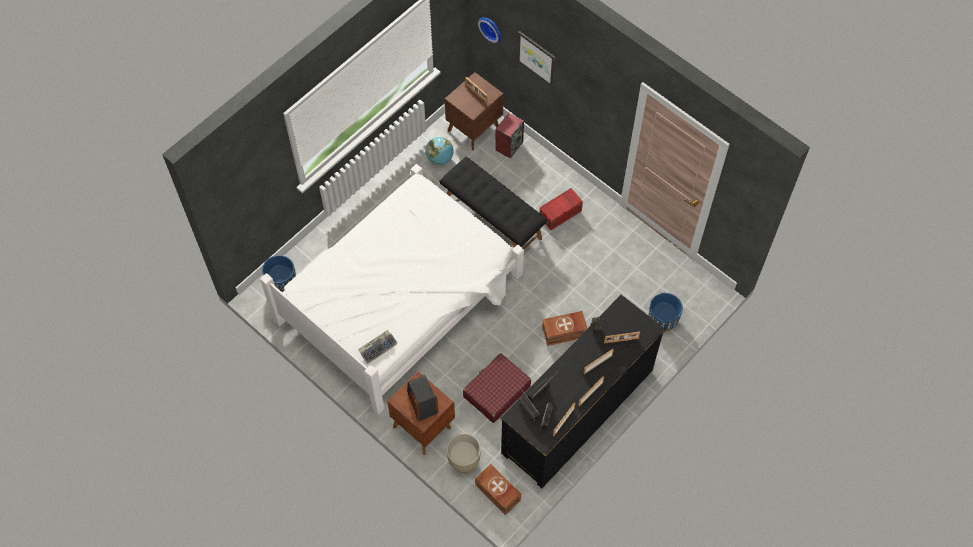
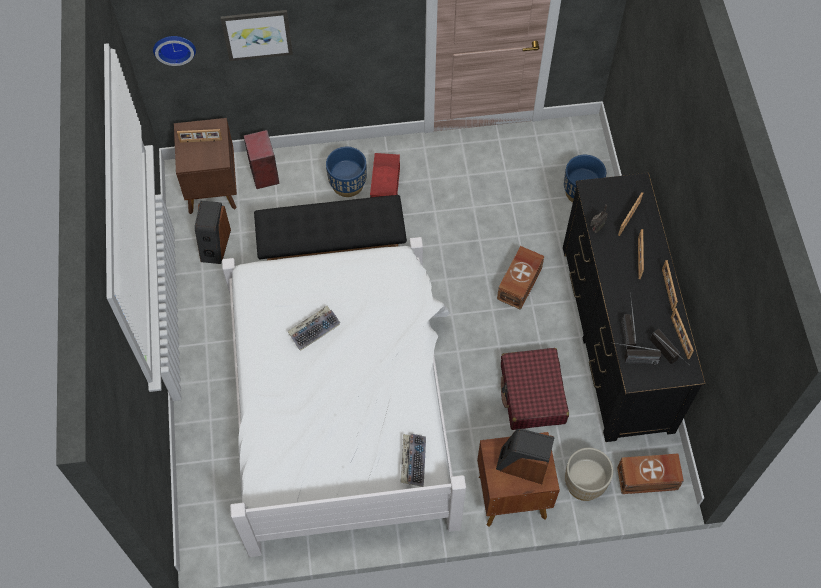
camera: 50 degrees left, 0 degrees up
(282, 283) = (209, 512): blue planter -> blue planter (348, 184)
(413, 240) = (314, 329): none -> keyboard
(440, 158) = (214, 245): globe -> speaker

